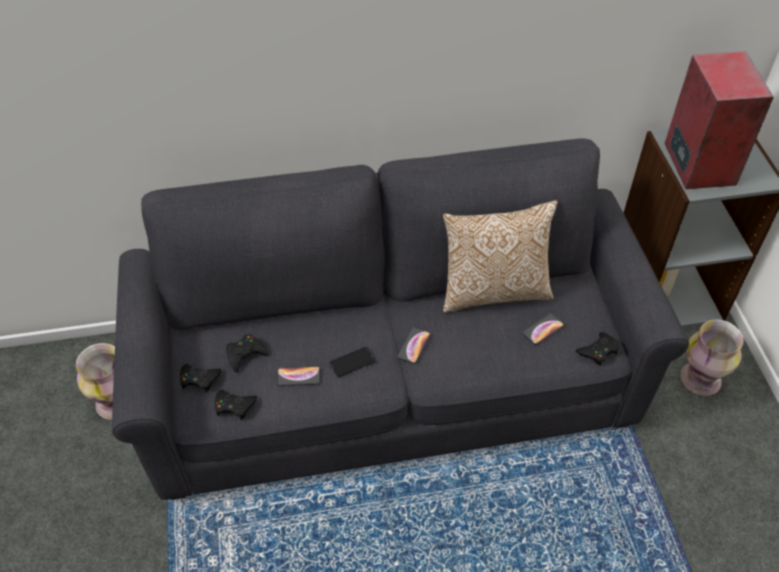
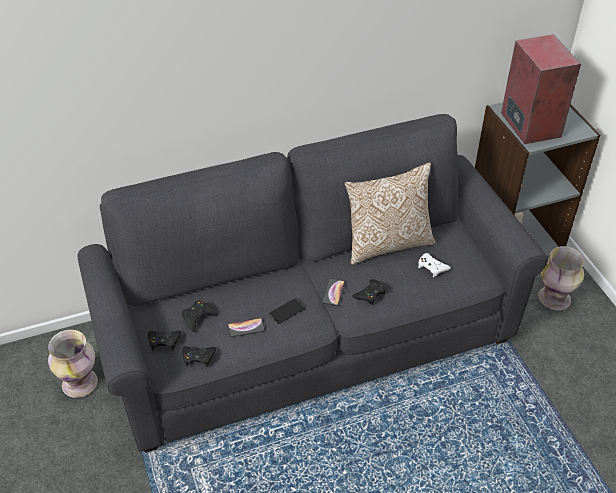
camera: 10 degrees left, 5 degrees down
(543, 329) = (432, 267): phone -> white game controller
(598, 351) = (478, 277): black game controller -> black game controller (370, 294)

